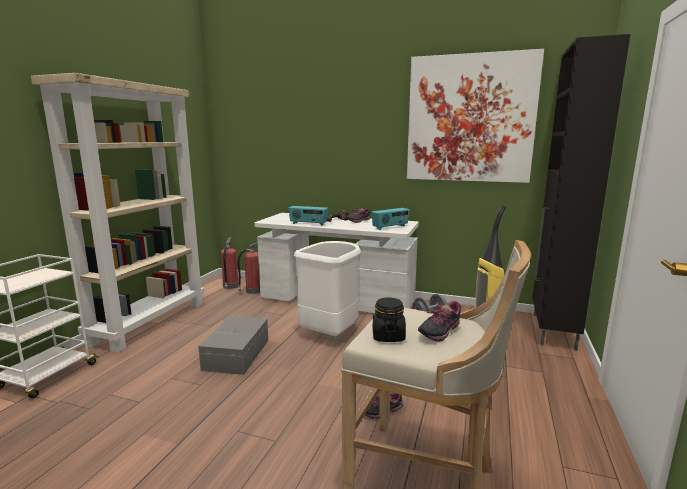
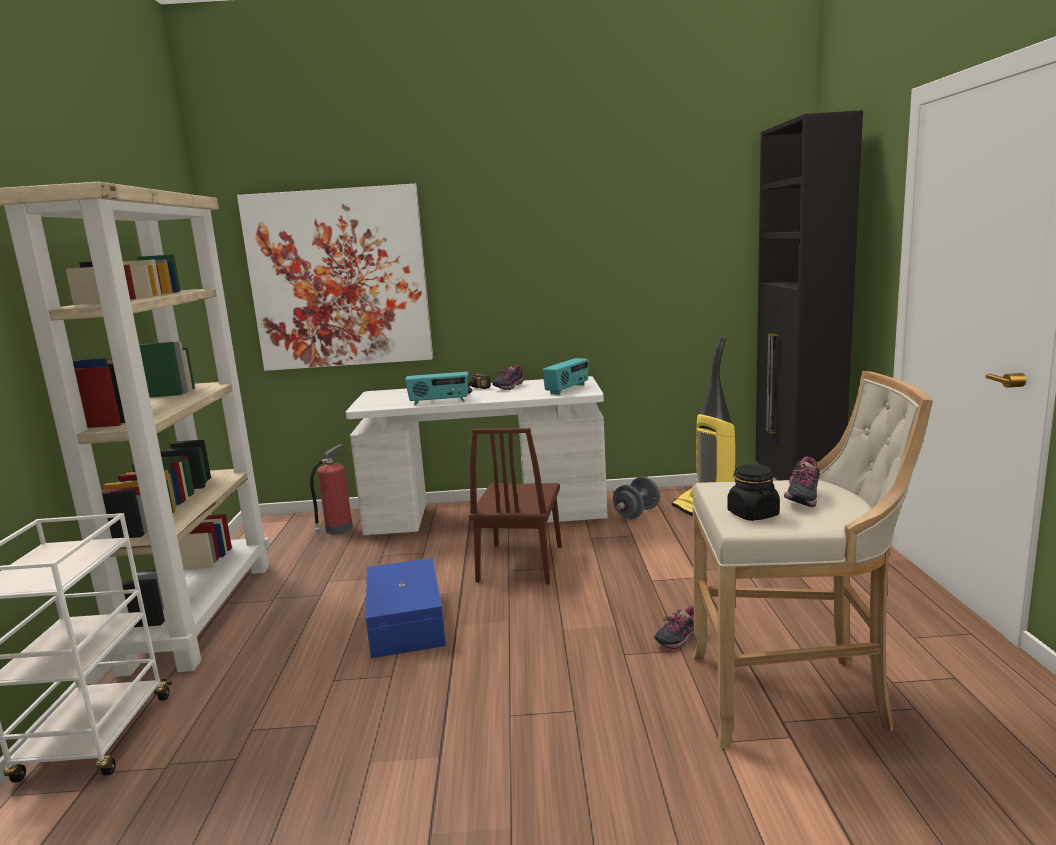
camera: 20 degrees left, 0 degrees up
(230, 286) = (290, 530): fire extinguisher -> none
(238, 354) = (408, 622): grey storage box -> blue storage box
(330, 334) = (520, 563): white trash can -> brown chair
(470, 119) = (650, 221): picture -> picture (339, 279)

